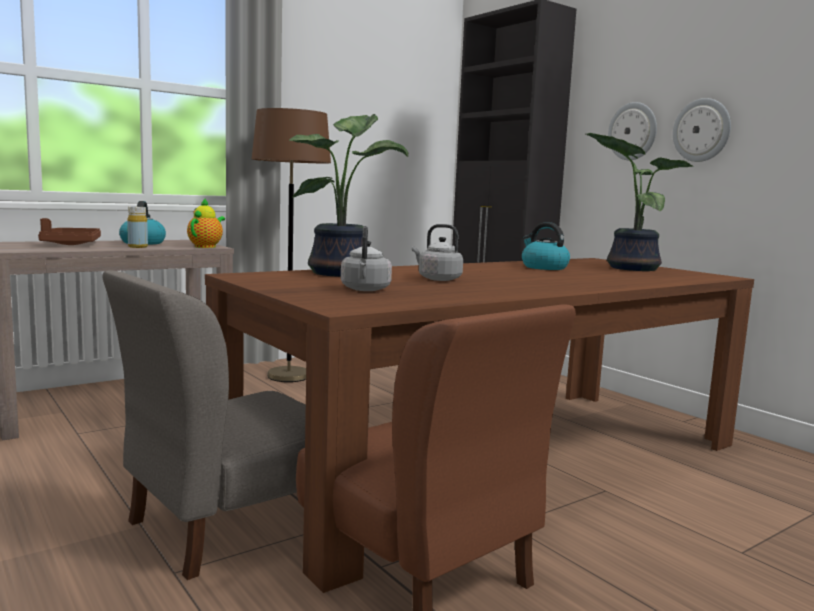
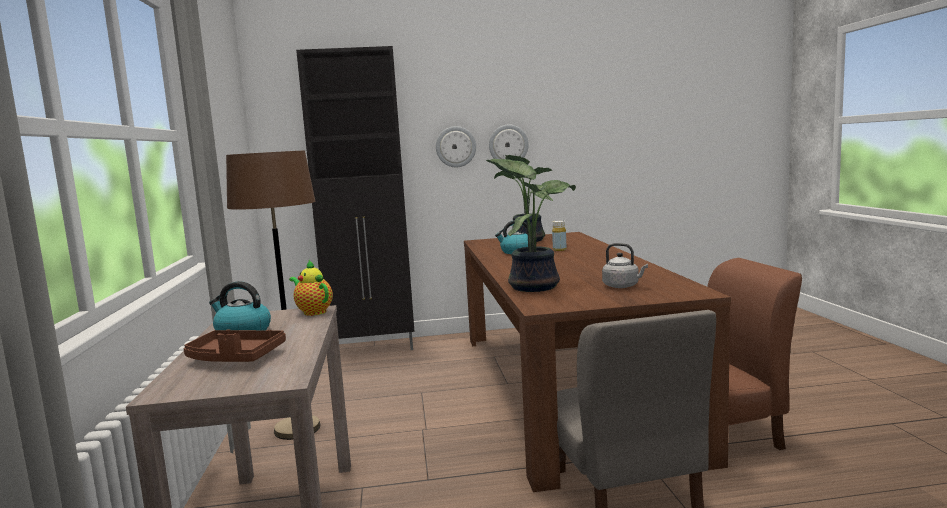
camera: 60 degrees left, 0 degrees up
(138, 247) = (292, 333): yellow bottle -> yellow bottle (559, 250)
(437, 279) = (571, 272): grey kettle -> none

